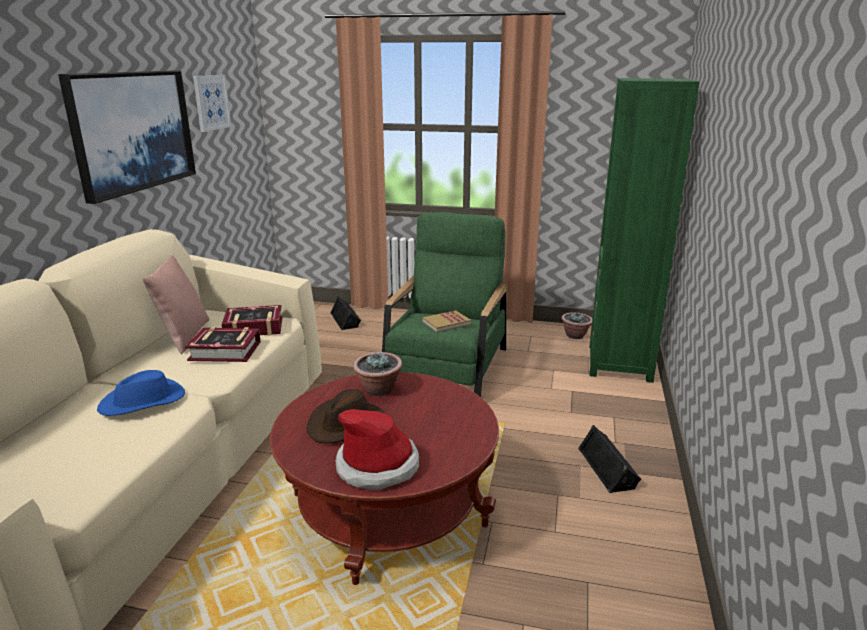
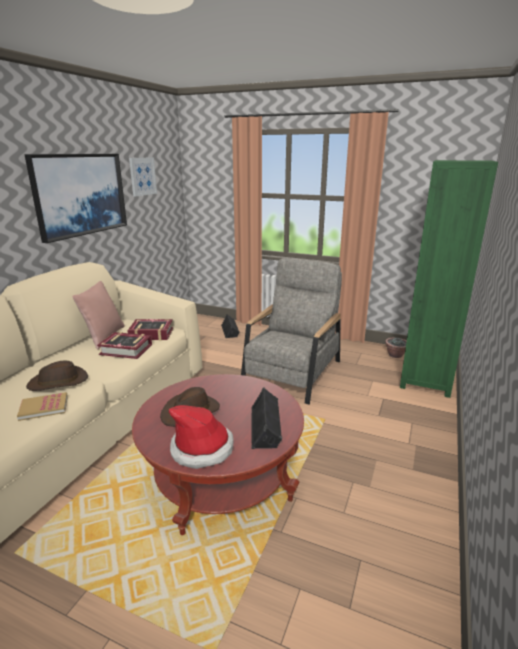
camera: 10 degrees right, 0 degrees up
(143, 401) = (58, 382): blue hat -> brown hat
(378, 390) = (223, 388): potted plant -> none
(446, 323) = (290, 340): book -> book (44, 408)
(447, 369) = (292, 373): green armchair -> grey armchair
(608, 467) = (398, 464): black speaker -> black speaker (266, 426)

